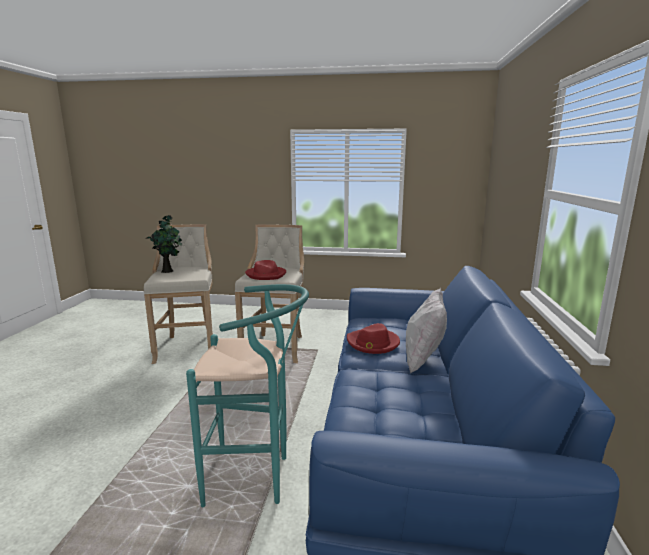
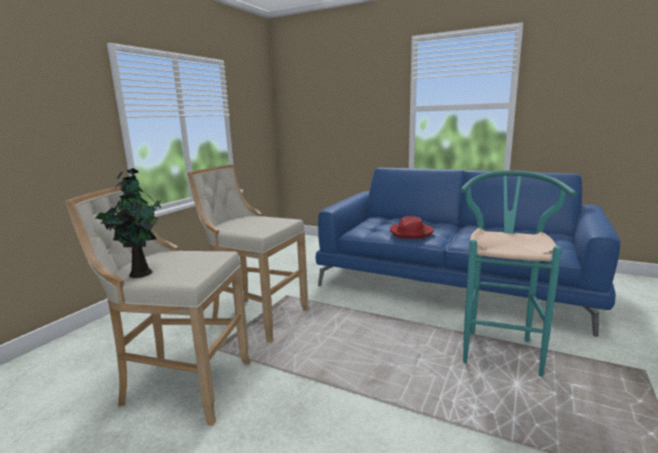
camera: 70 degrees left, 0 degrees up
(266, 275) = (257, 226): red hat -> none
(423, 361) = (443, 226): white pillow -> none

